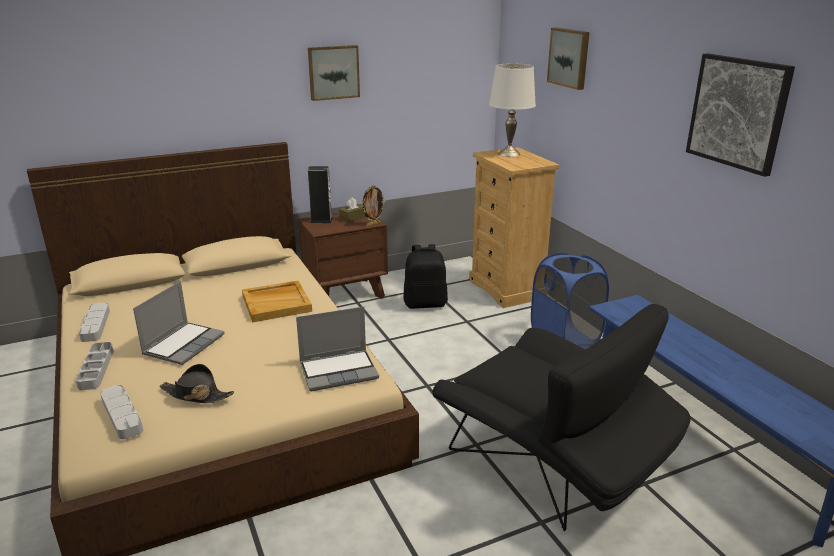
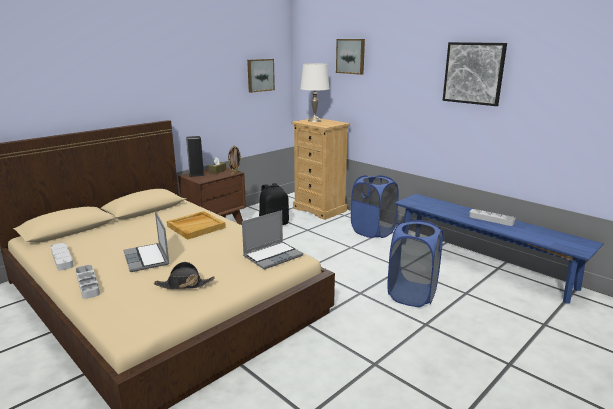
camera: 20 degrees left, 5 degrees down
(122, 415) = (136, 306): grey tray -> grey tray (491, 219)
(184, 344) = (147, 258): laptop -> laptop turned 150 degrees clockwise
(333, 72) = (197, 71): picture -> picture (260, 75)
(554, 465) = (412, 294): black armchair -> blue laundry basket

